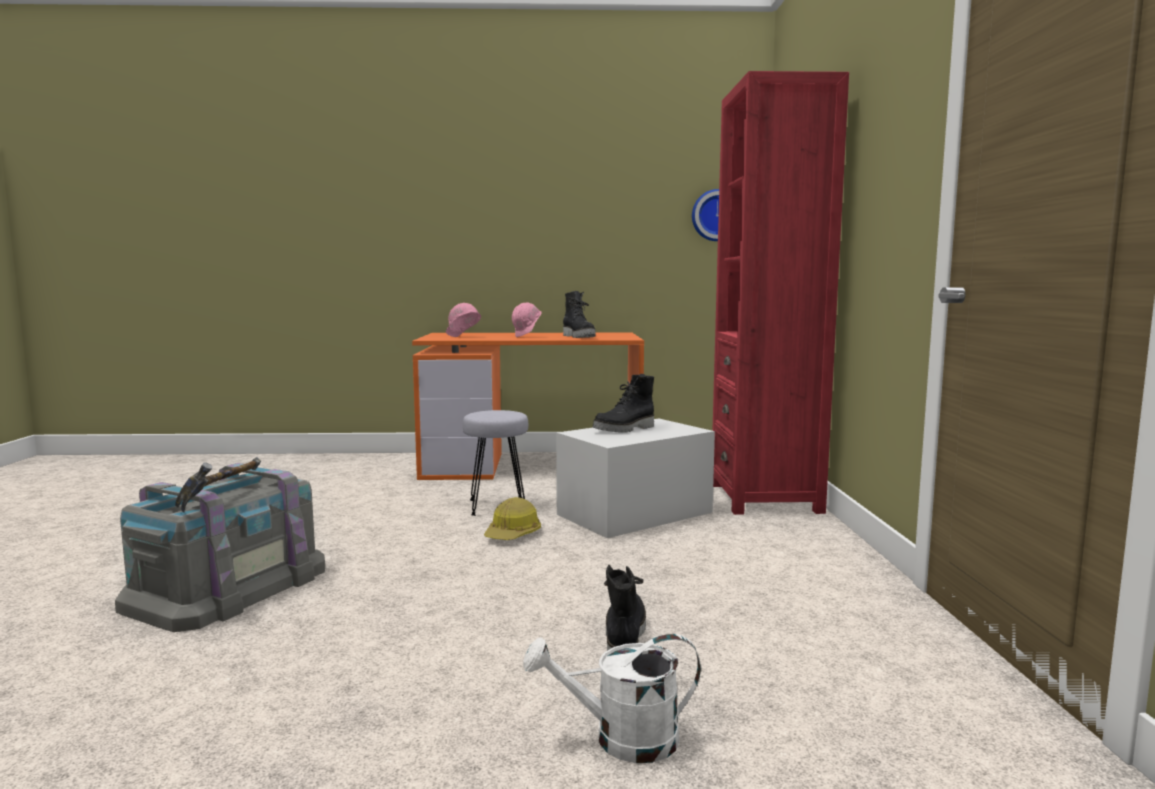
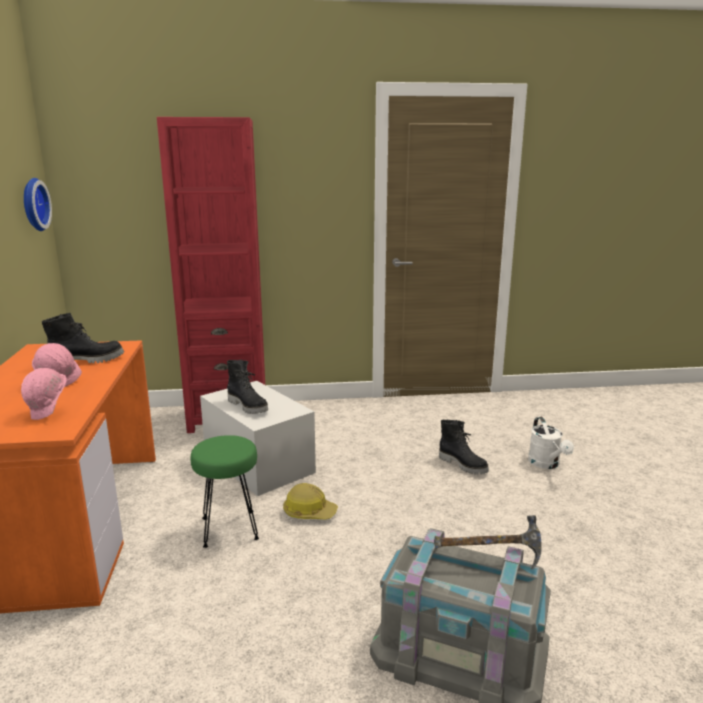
camera: 95 degrees left, 10 degrees up
(496, 506) = (229, 529): grey stool -> green stool
(623, 638) = (463, 465): black boot -> black boot turned 135 degrees counterclockwise

